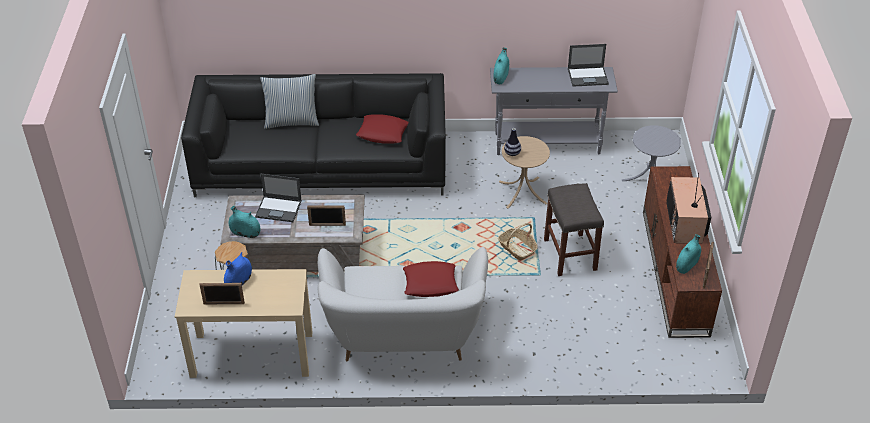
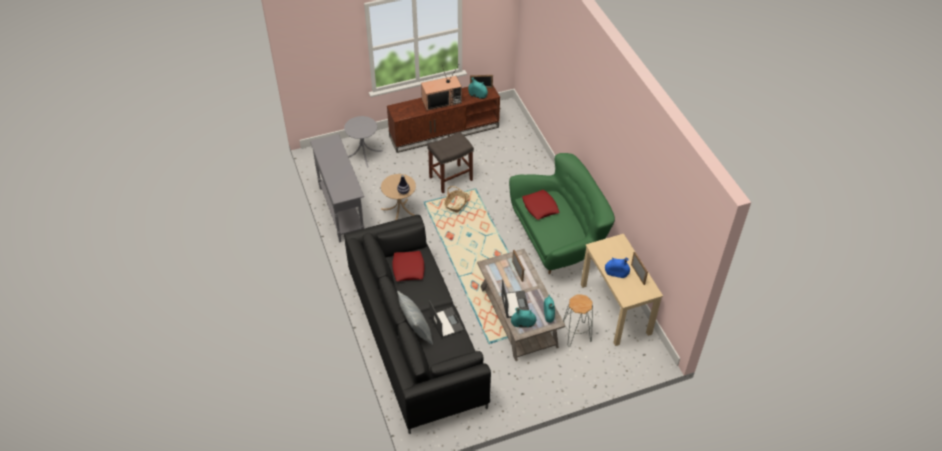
camera: 110 degrees left, 5 degrees up
(403, 335) = (558, 239): white sofa -> green sofa
(501, 77) = (345, 194): turquoise vase -> turquoise vase (523, 324)
(588, 76) = (327, 150): laptop -> laptop (446, 322)

